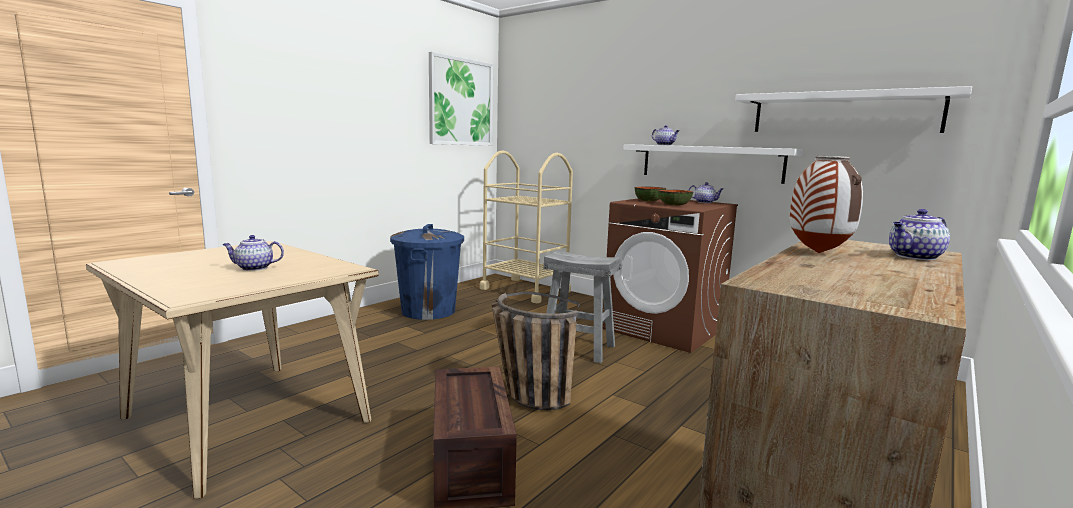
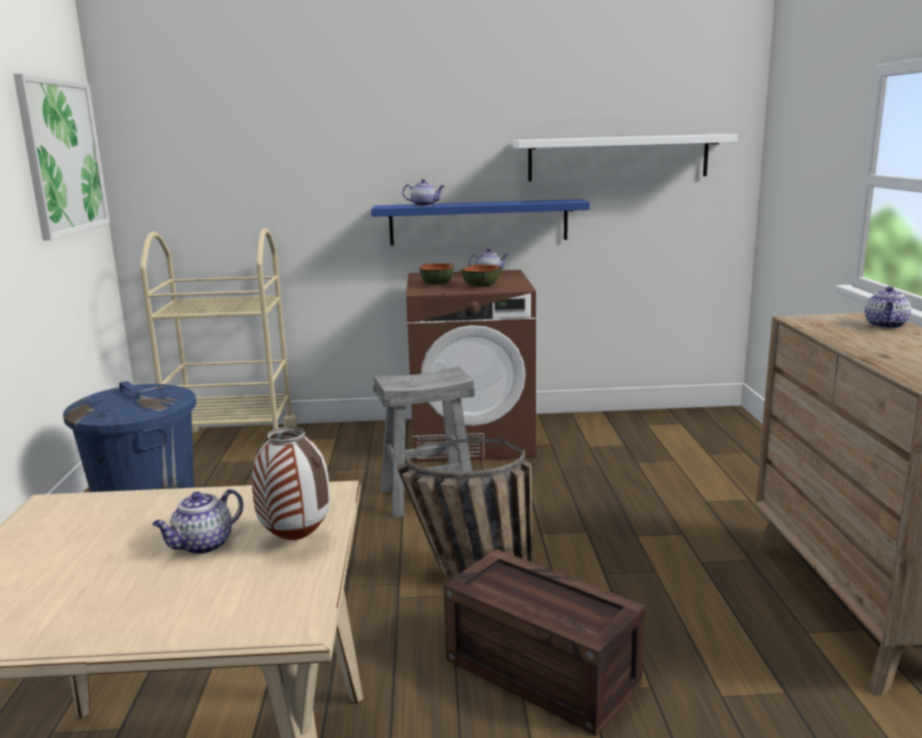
camera: 40 degrees left, 5 degrees up
(710, 163) = (478, 222): white shelf -> blue shelf
(817, 253) = (845, 339): vase -> vase (294, 540)

